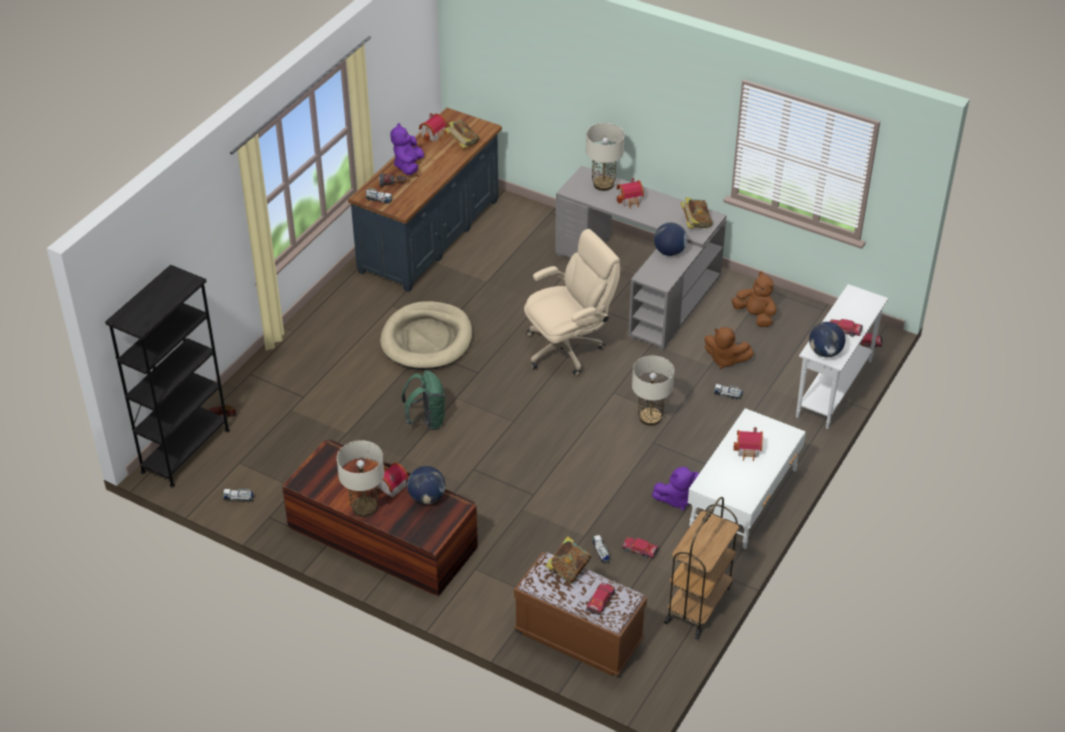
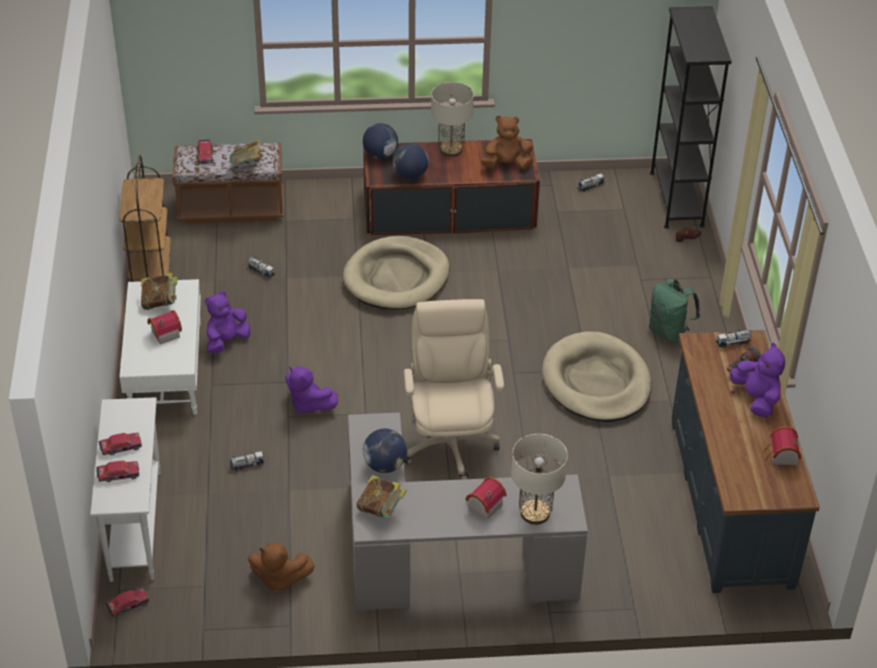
camera: 145 degrees right, 0 degrees up
(390, 486) = (448, 171): toy house -> none
(426, 420) = (512, 308): green backpack -> green backpack (669, 332)
(462, 143) = (736, 460): book -> book (160, 303)
(491, 491) = (396, 277): none -> beige dog bed
(568, 348) = (450, 439): beige office chair -> beige office chair turned 150 degrees clockwise
(640, 550) = (229, 287): toy car -> toy car (118, 474)
(650, 418) = (308, 404): table lamp -> purple plush toy
(725, 360) = (277, 505): brown plush toy -> brown plush toy (506, 165)
(825, 352) = (129, 411): globe -> globe (380, 155)

